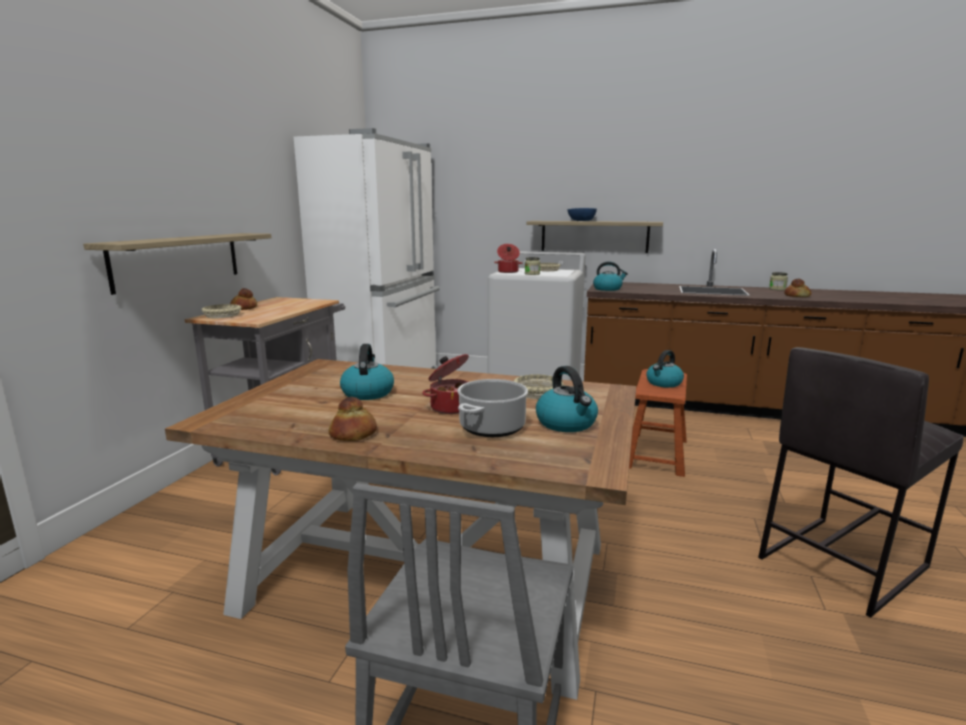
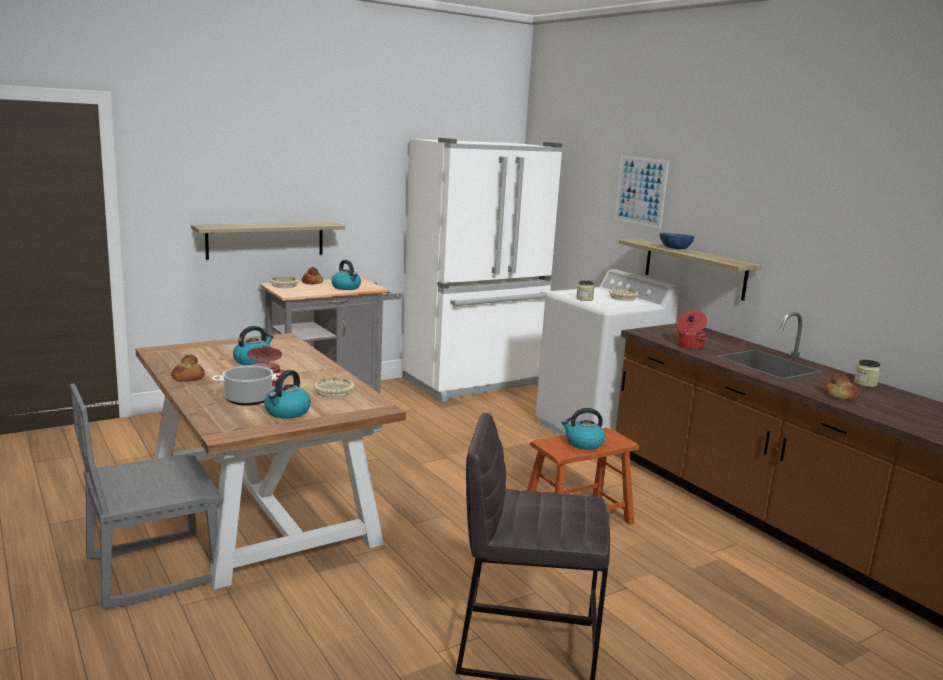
camera: 40 degrees right, 0 degrees up
(508, 272) = (573, 292): cooking pot -> cooking pot (689, 346)
(526, 179) = (640, 191): none -> picture
(608, 289) = (653, 333): kettle -> kettle (346, 287)

